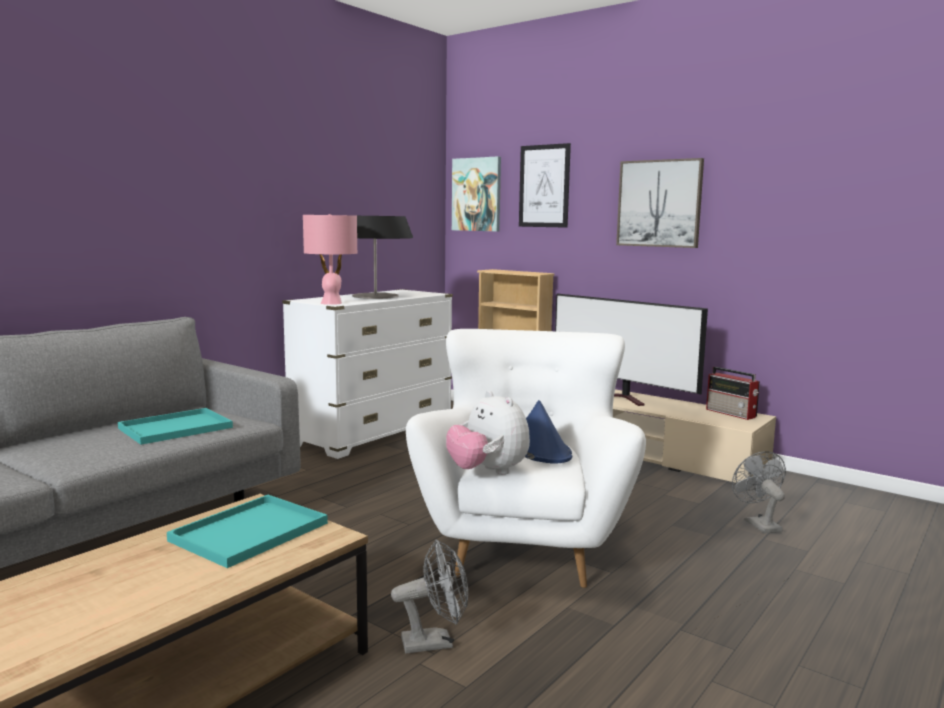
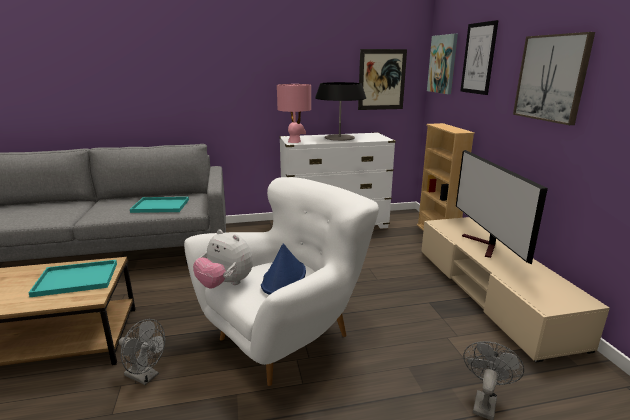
camera: 40 degrees right, 10 degrees up
(400, 214) = (382, 80): none -> picture
(488, 472) = (225, 284): plush toy -> plush toy turned 60 degrees counterclockwise
(732, 413) = (562, 290): radio -> none

